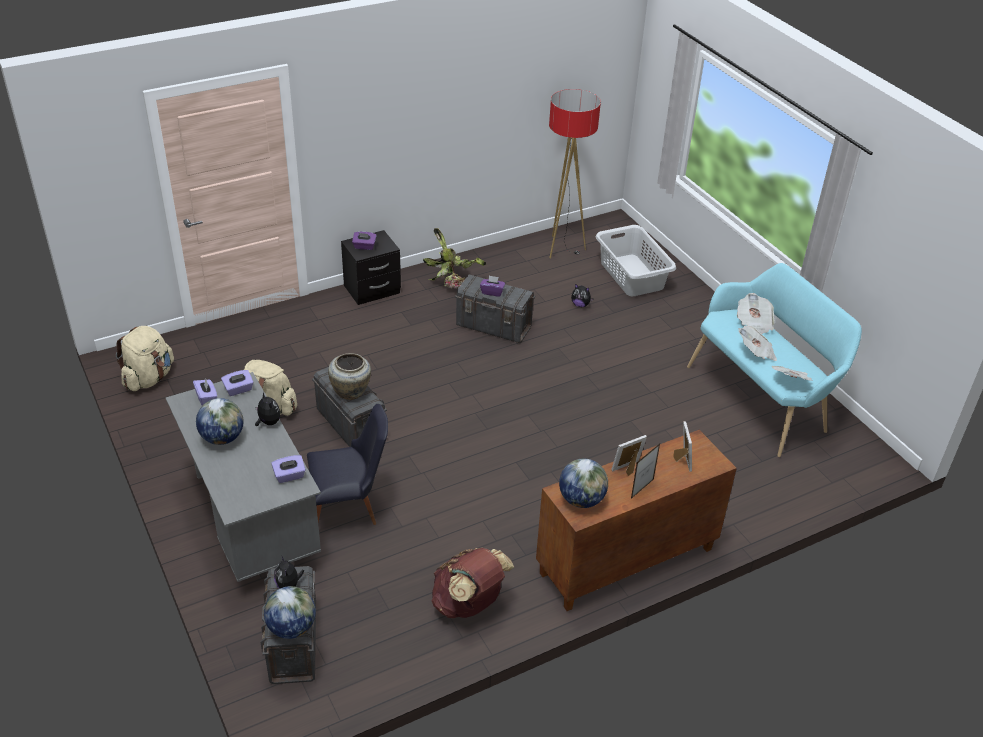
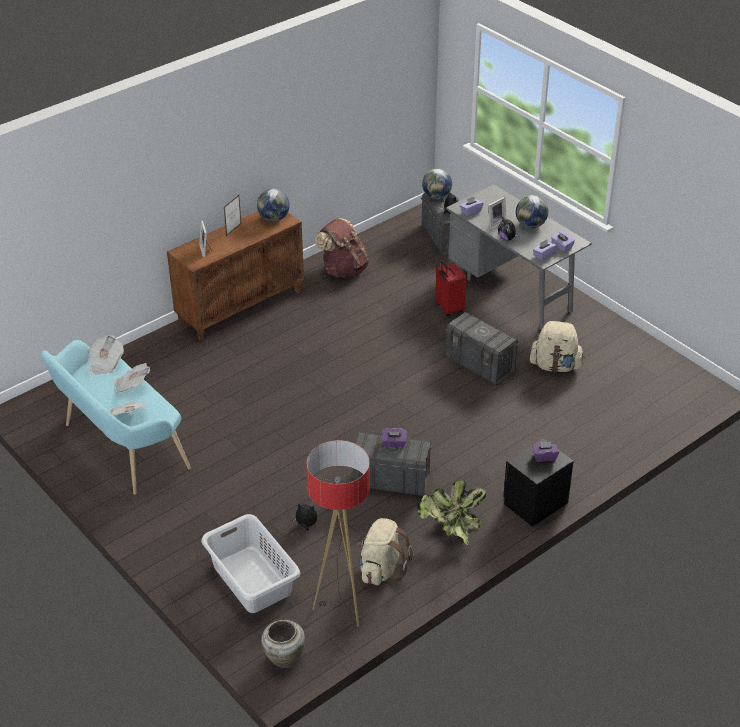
camera: 170 degrees right, 0 degrees up
(149, 378) = (673, 375): beige backpack -> beige backpack (381, 569)
(350, 508) = (448, 308): black chair -> red suitcase
(351, 392) = (477, 328): beige vase -> beige vase (284, 657)
(628, 469) = (243, 239): picture frame -> picture frame (495, 223)

